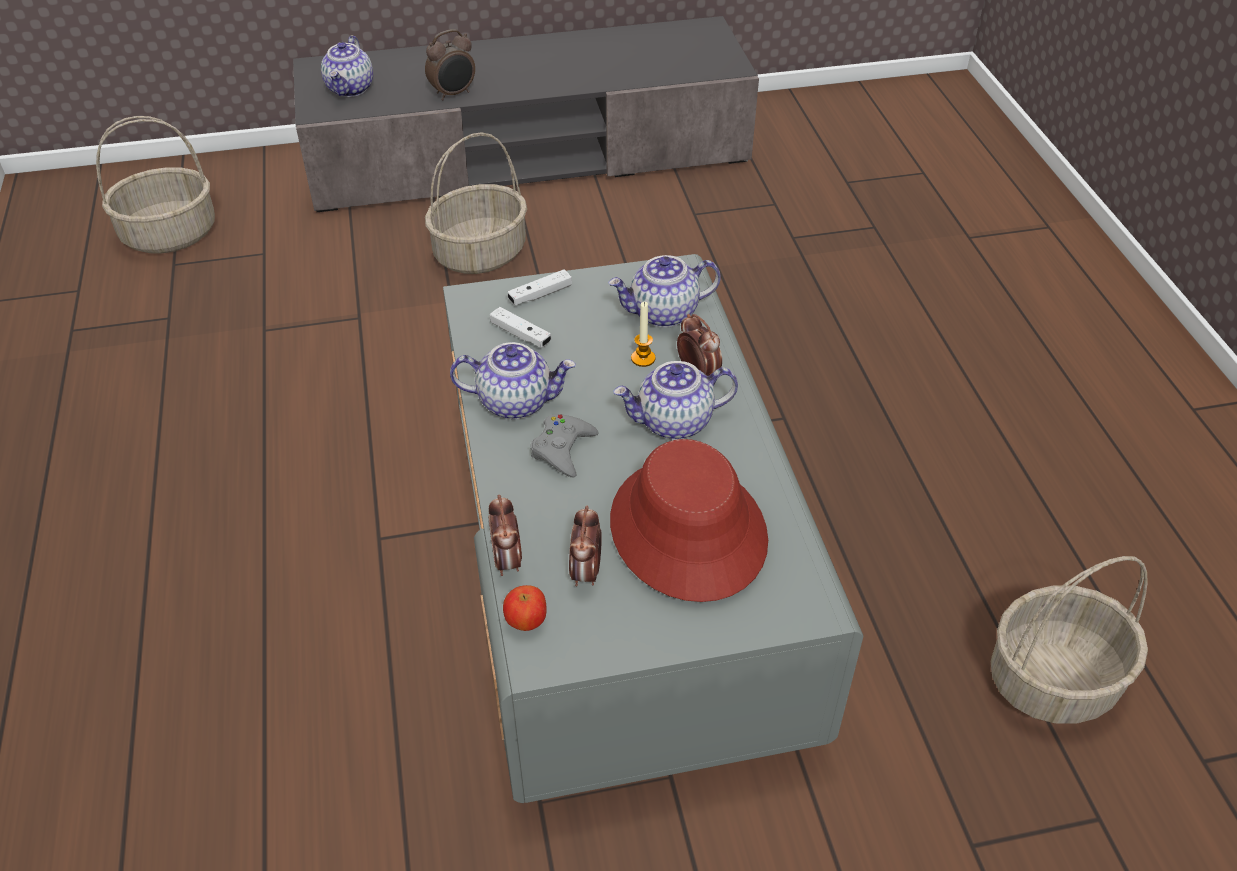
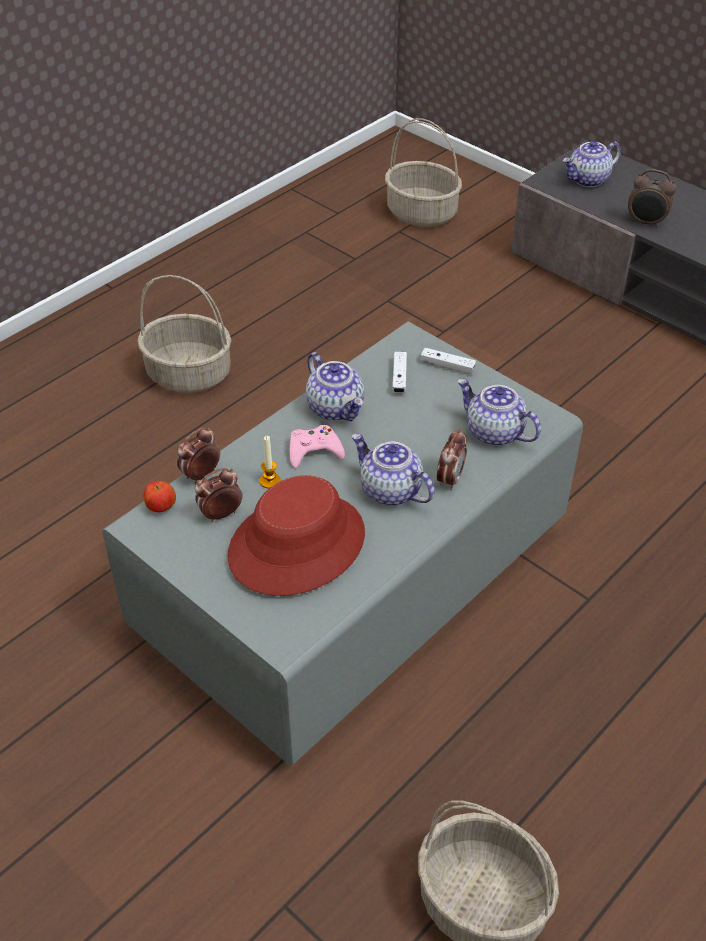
camera: 55 degrees right, 0 degrees up
(480, 254) = (567, 348): basket -> basket (188, 374)
(563, 449) = (314, 451): grey game controller -> pink game controller
(643, 358) = (437, 445): candle -> candle (270, 481)

